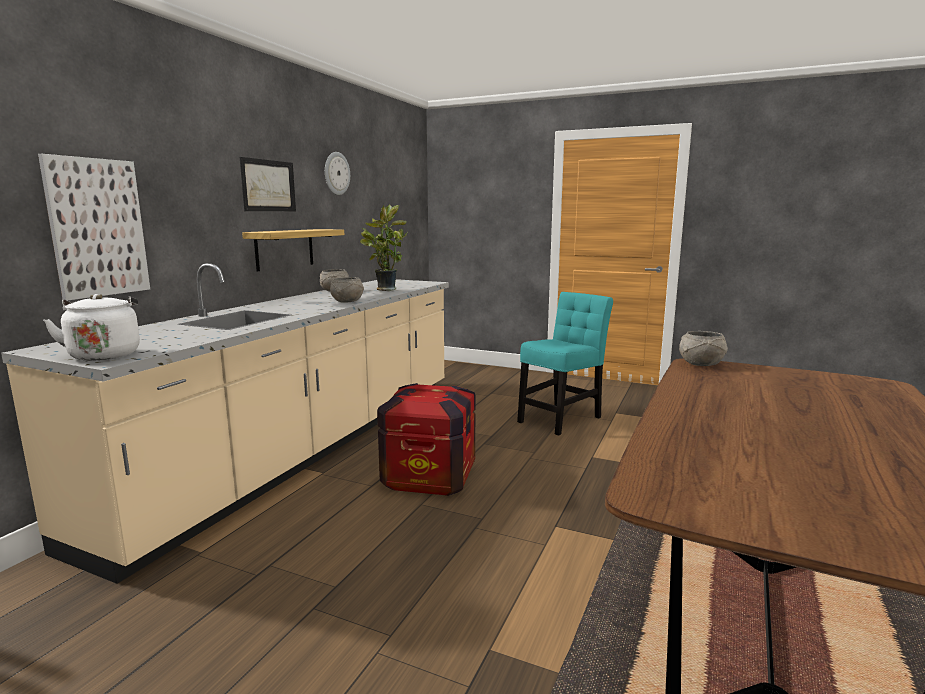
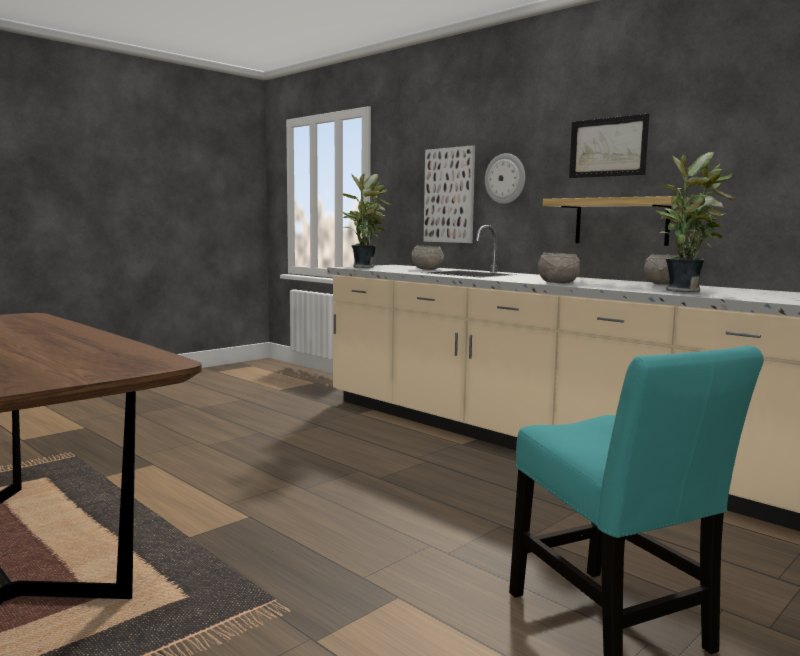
camera: 110 degrees right, 5 degrees down
(105, 354) = (365, 267): white kettle -> potted plant
(336, 173) = (748, 111): wall clock -> wall clock (505, 178)
(429, 477) = (416, 481): crate -> none
(700, 364) = (154, 364): grey bowl -> grey bowl (427, 269)

